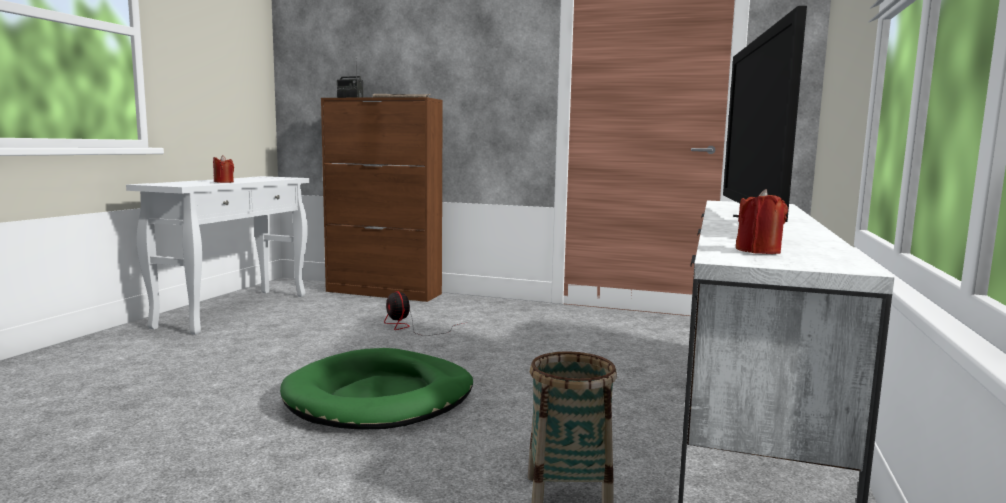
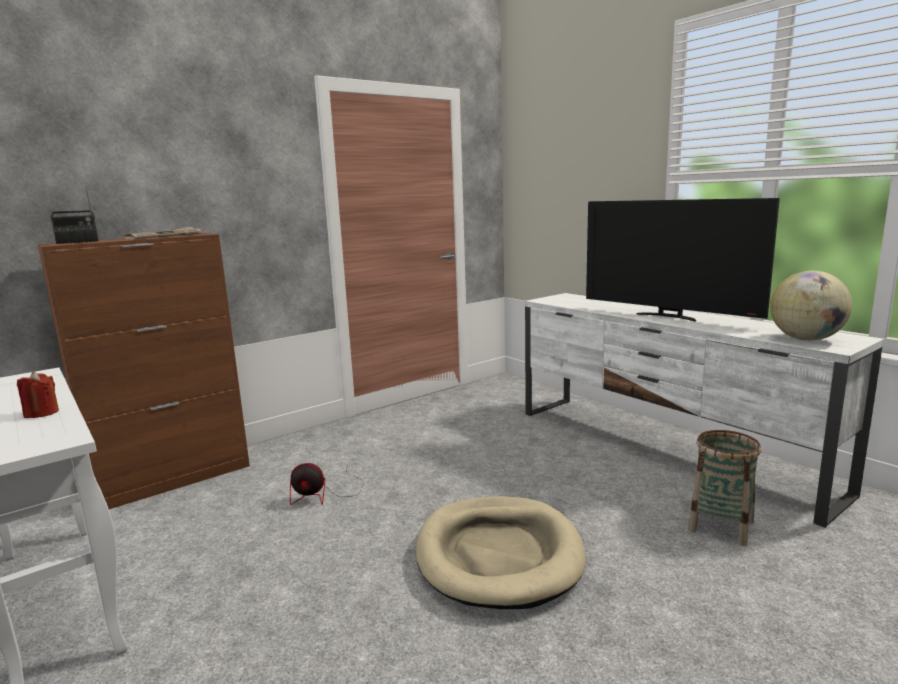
camera: 55 degrees left, 5 degrees up
(380, 397) = (499, 555): green dog bed -> beige dog bed
(758, 251) = (806, 339): red candle -> globe

